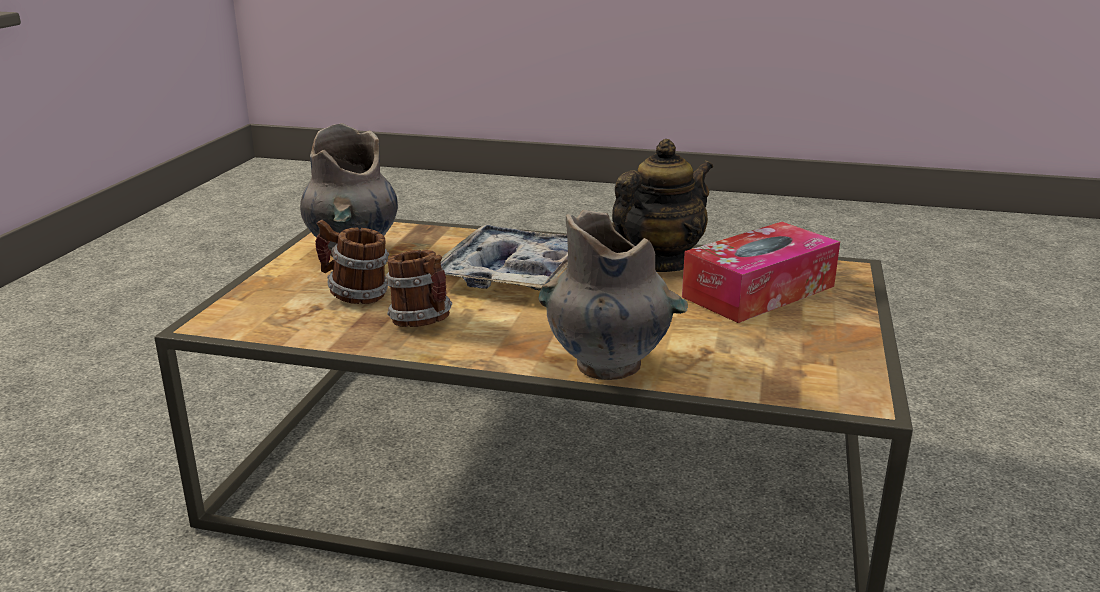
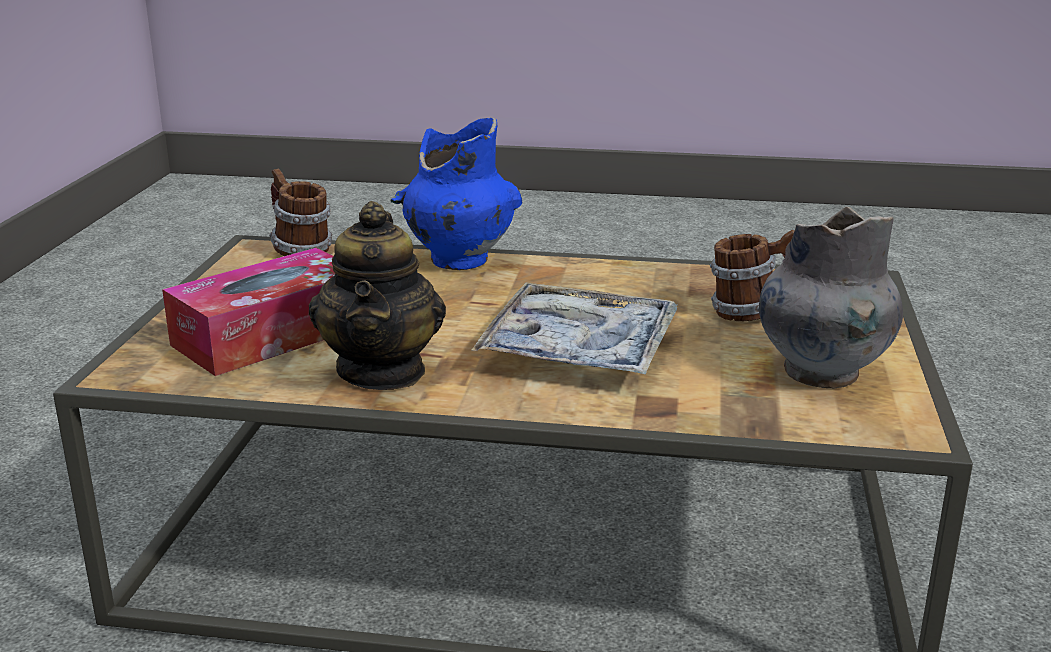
camera: 175 degrees right, 0 degrees up
(423, 322) = (649, 289): mug -> mug (299, 250)
(610, 366) = (458, 260): grey vase -> blue vase
(658, 263) = (382, 371): teapot -> teapot turned 45 degrees counterclockwise

